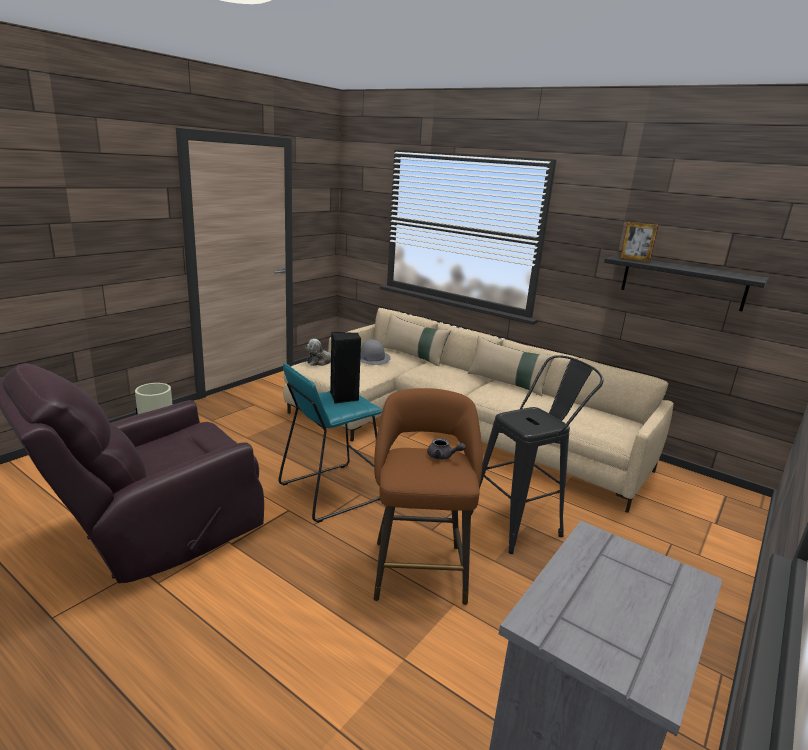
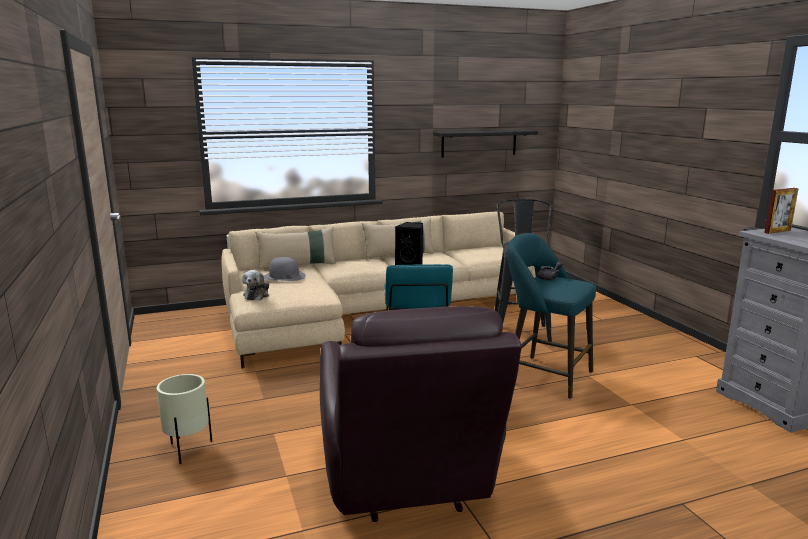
camera: 55 degrees left, 5 degrees down
(419, 567) = (544, 375): brown stool -> turquoise stool
(635, 260) = (455, 132): picture frame -> picture frame (777, 231)

